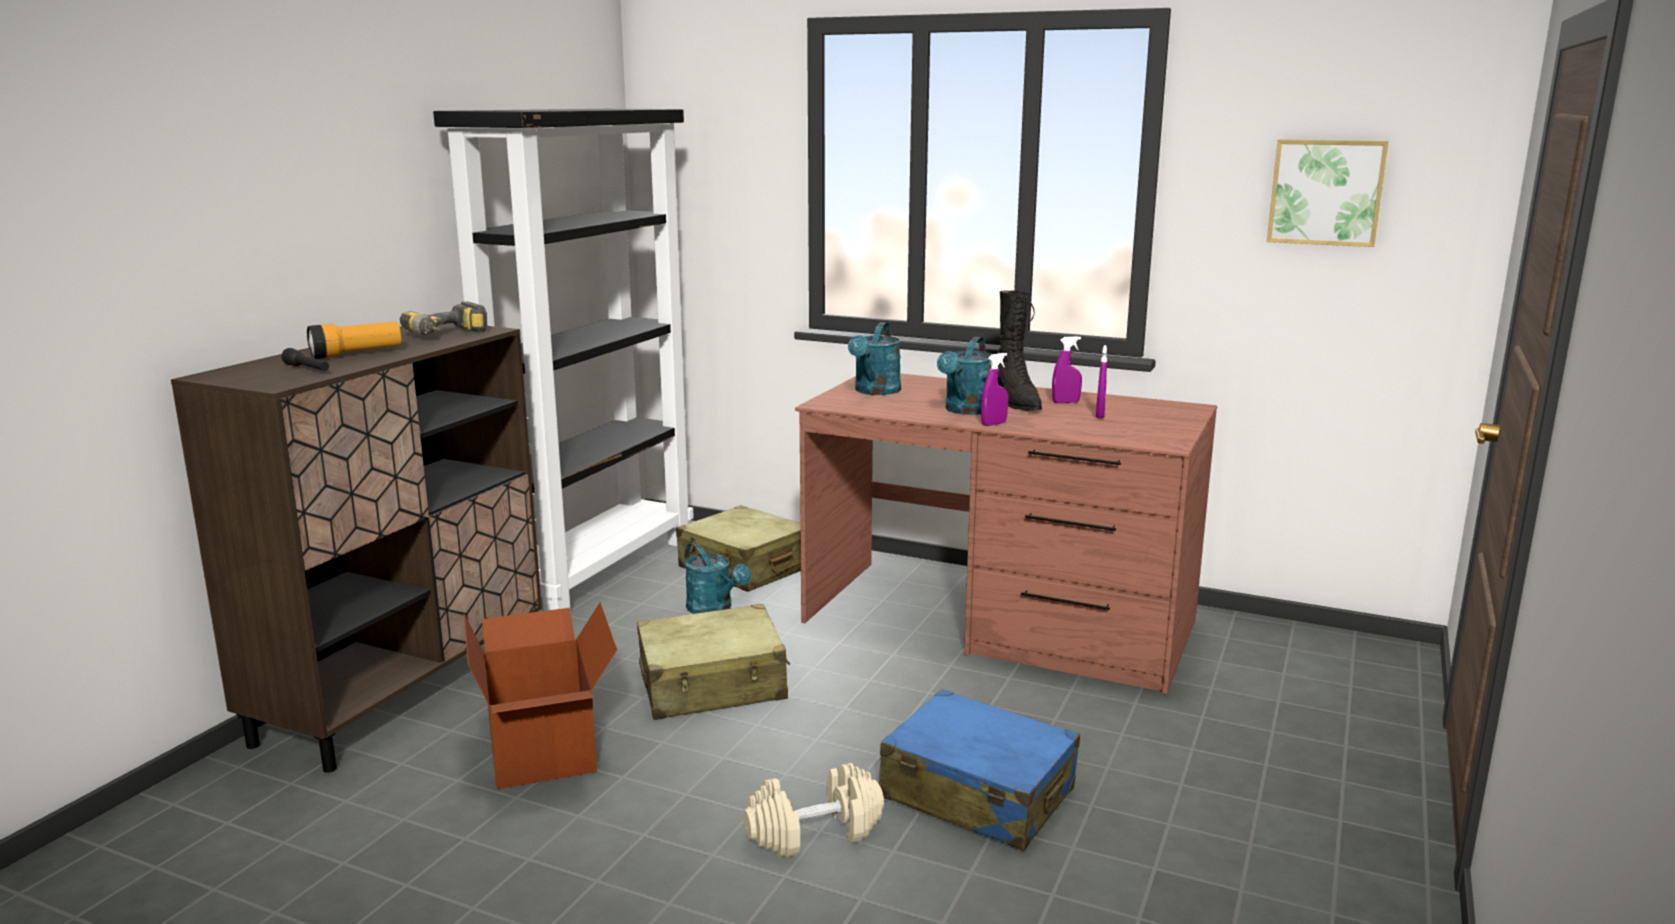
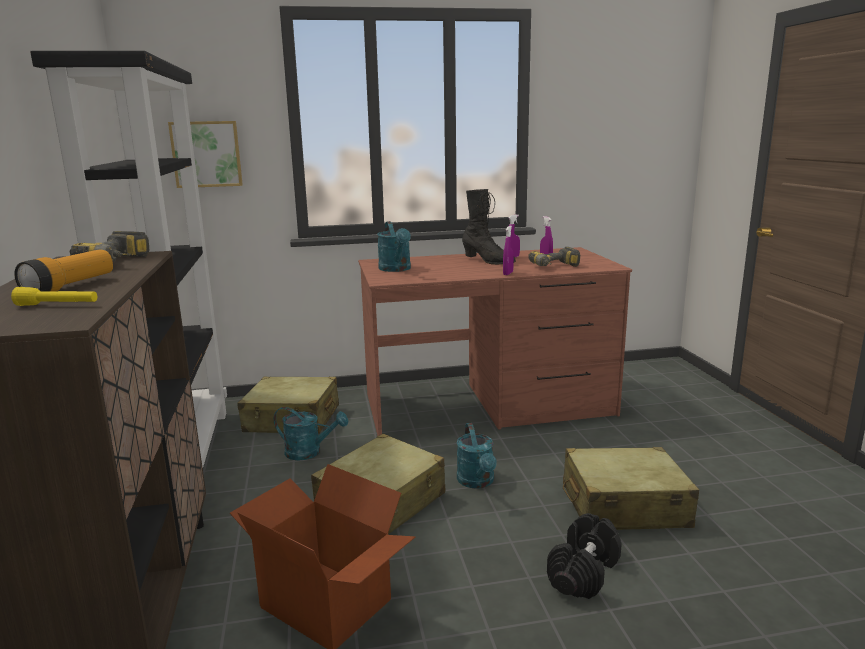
camera: 35 degrees left, 0 degrees up
(307, 369) = (57, 305): black flashlight -> yellow flashlight
(814, 834) = (584, 572): beige dumbbell -> black dumbbell
(966, 410) = (475, 270): turquoise watering can -> turquoise watering can (477, 482)
(977, 794) = (624, 506): blue suitcase -> beige suitcase
(1083, 428) = (556, 267): none -> power drill
(1326, 192) = (618, 119): picture -> picture (206, 154)

